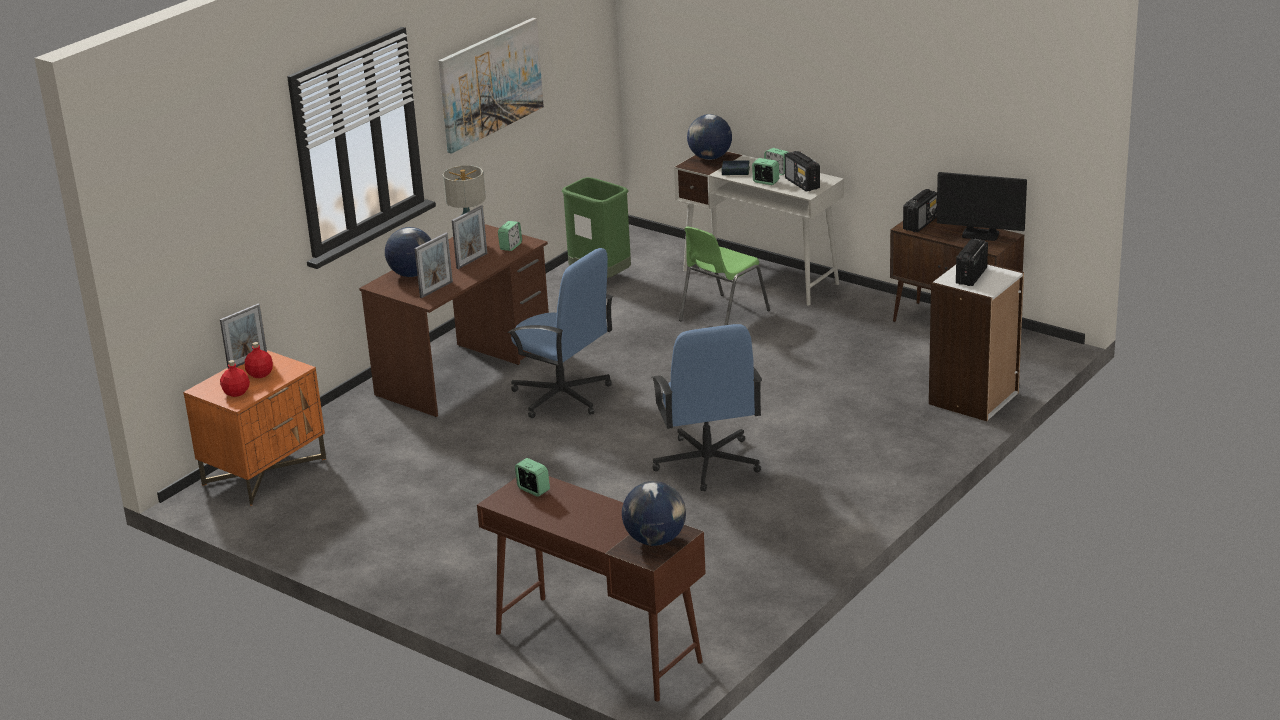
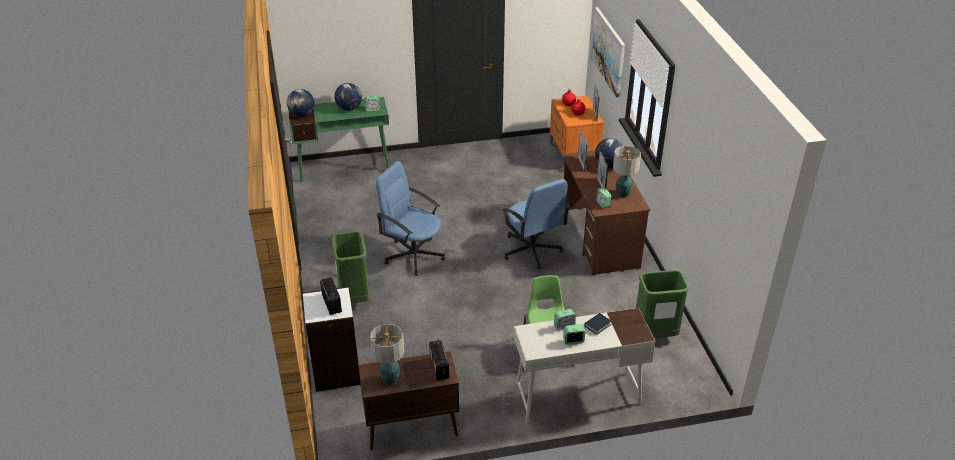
camera: 130 degrees right, 10 degrees up
(490, 84) = (694, 164): picture -> picture (608, 51)
(562, 396) = (531, 251): blue office chair -> blue office chair turned 105 degrees counterclockwise
(596, 647) = (344, 167): brown desk -> green desk
(709, 157) = (634, 329): globe -> globe (349, 108)
(802, 184) = (541, 338): radio -> none
(854, 455) = (354, 297): none -> green trash can
(980, 234) = (390, 379): monitor -> table lamp

